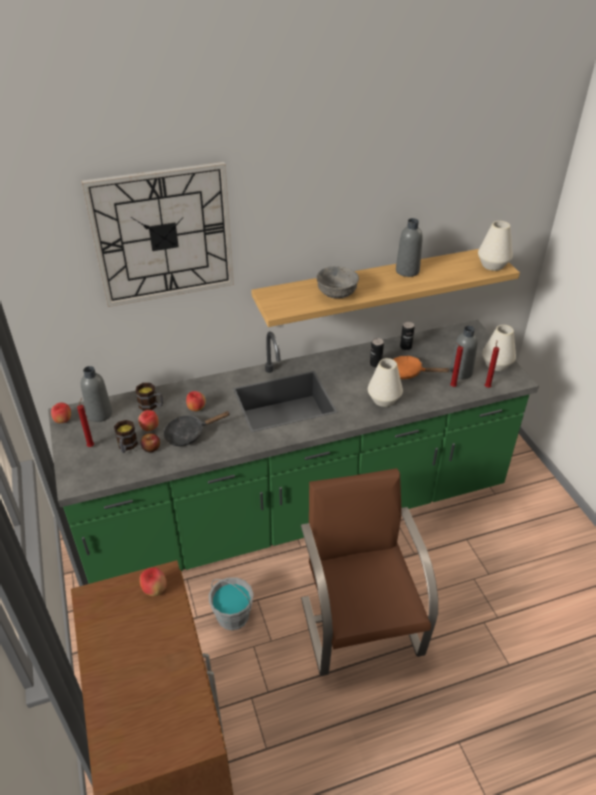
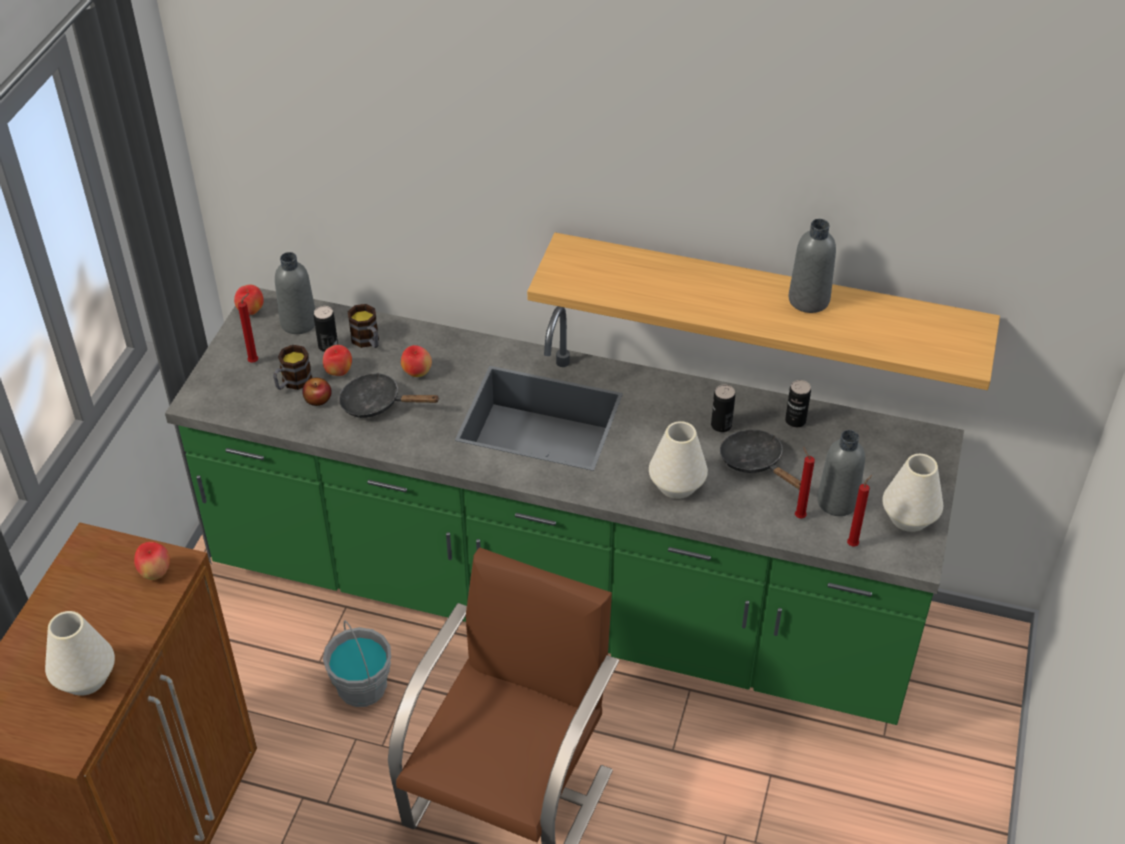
camera: 35 degrees right, 5 degrees up
(130, 418) = (328, 346): none -> can
(163, 235) = (426, 112): wall clock -> none
(336, 294) = (661, 291): grey bowl -> none
(408, 373) = (755, 463): orange frying pan -> black frying pan
(492, 265) = (958, 349): white vase -> white vase (85, 678)

